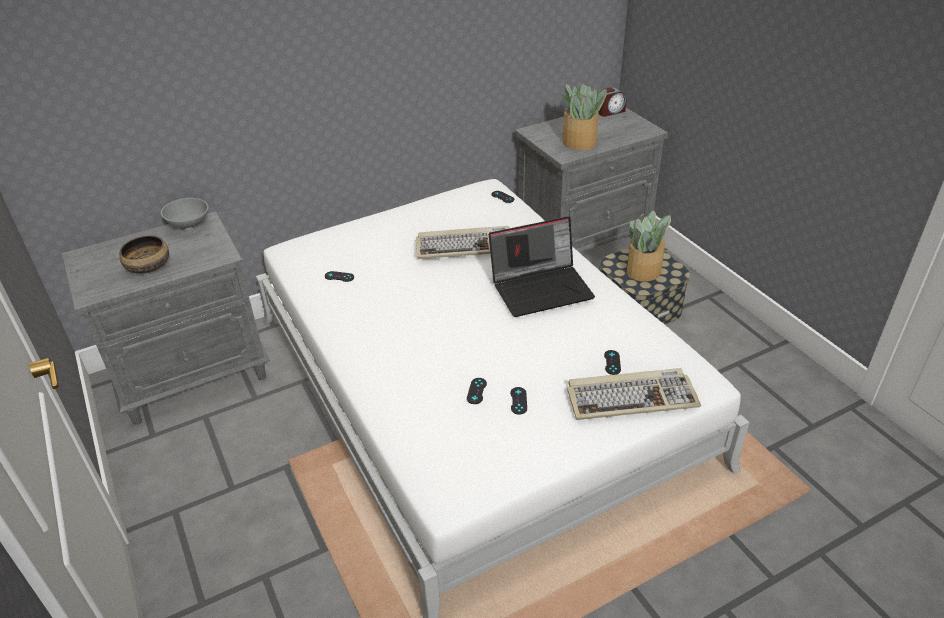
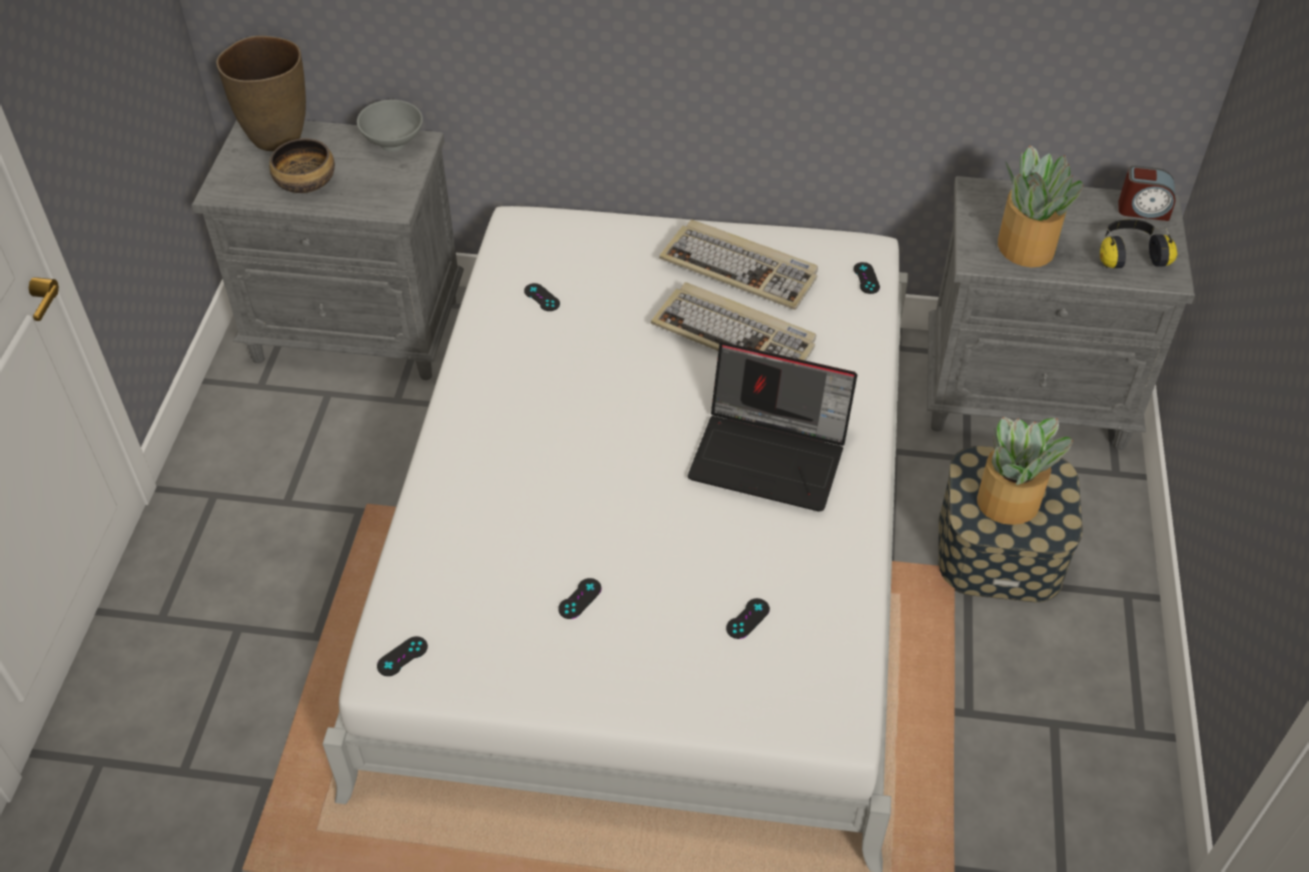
camera: 35 degrees right, 10 degrees up
(102, 253) = (276, 136): none -> brown vase
(476, 391) = (544, 555): black game controller -> black game controller (402, 656)
(625, 128) = (1130, 255): none -> headphones
(631, 397) = (719, 681): keyboard -> keyboard (741, 268)

